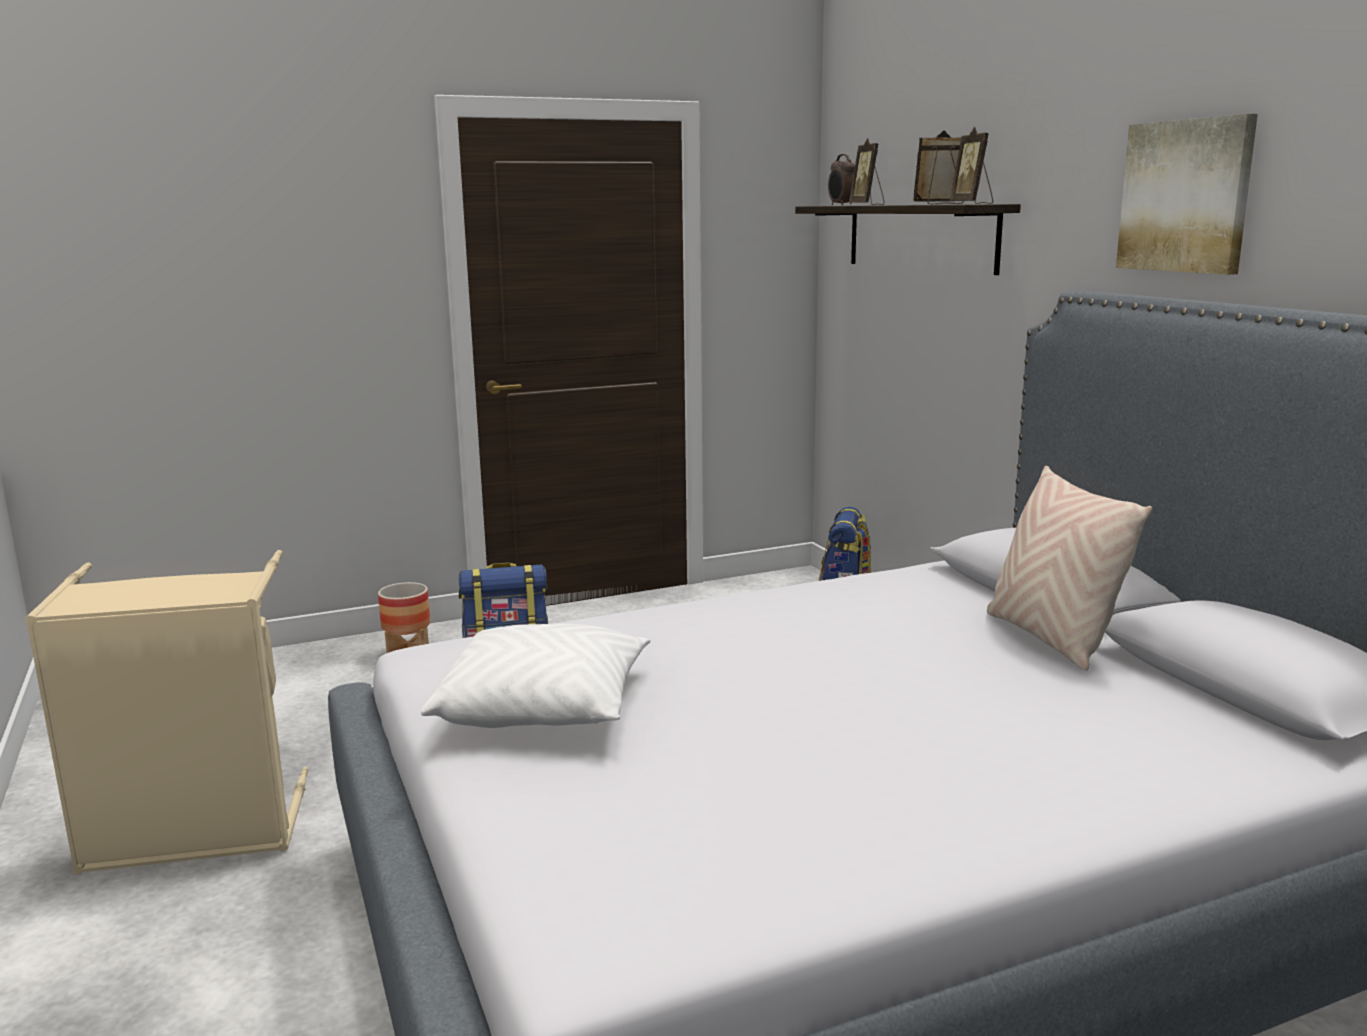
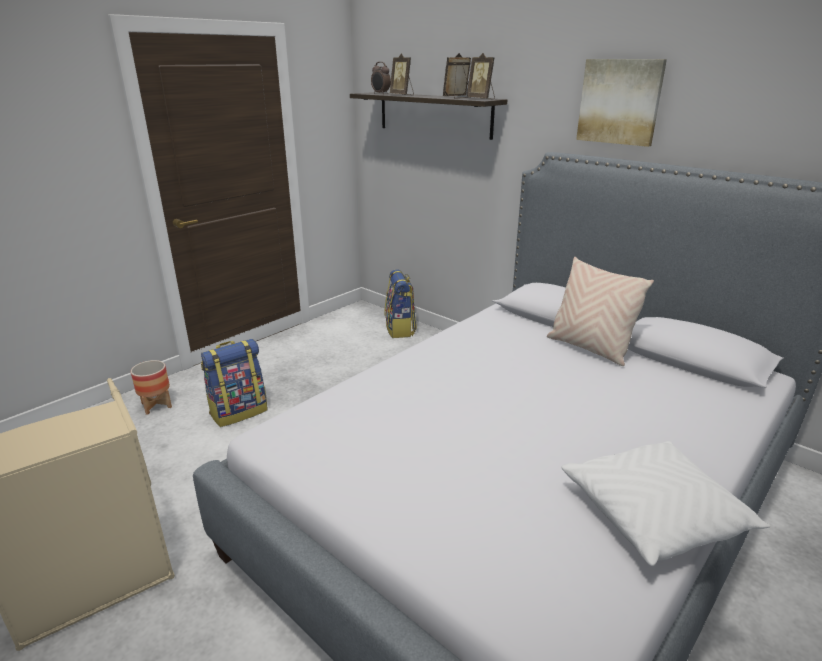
camera: 25 degrees left, 10 degrees up
(544, 708) = (382, 461): white pillow -> white pillow (654, 514)

